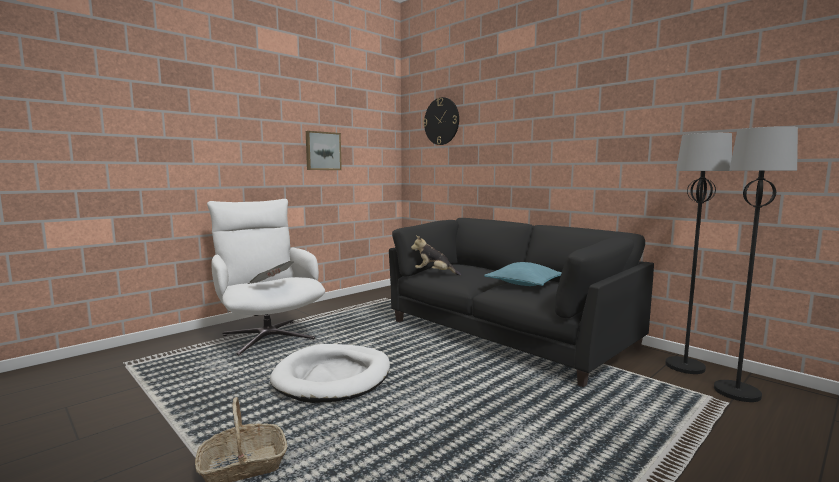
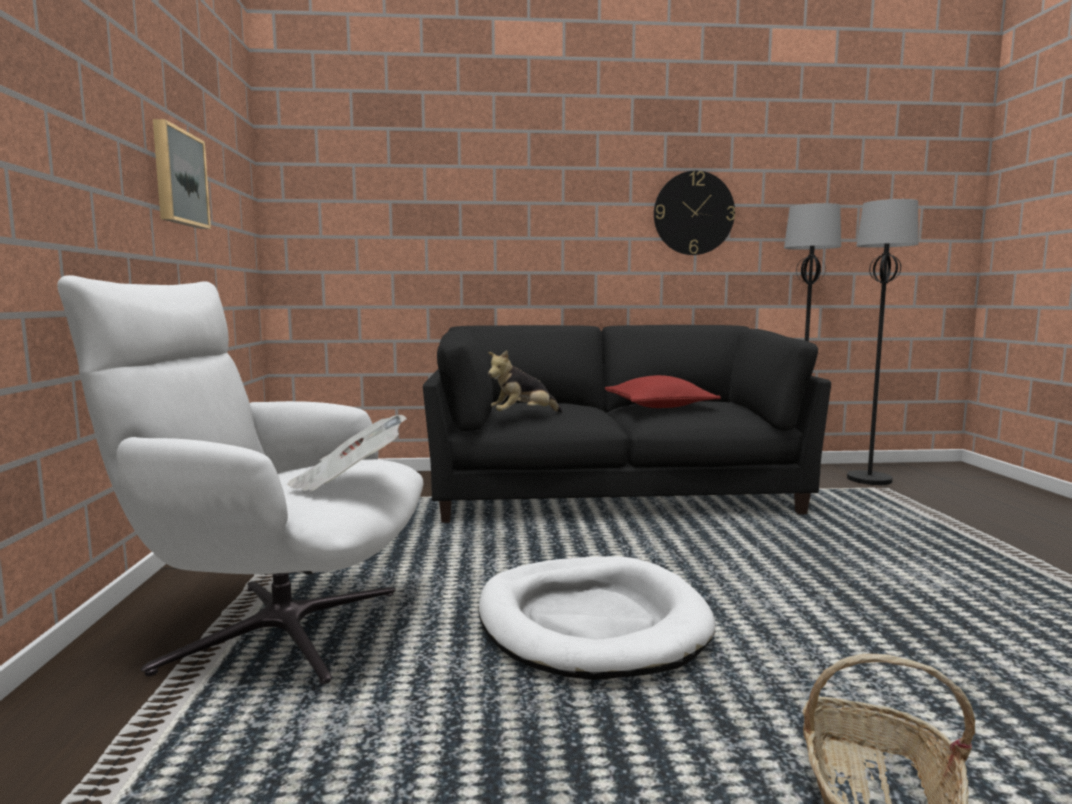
camera: 50 degrees left, 0 degrees up
(441, 121) = (373, 153): wall clock -> wall clock (693, 213)
(524, 283) = (659, 406): turquoise pillow -> red pillow

